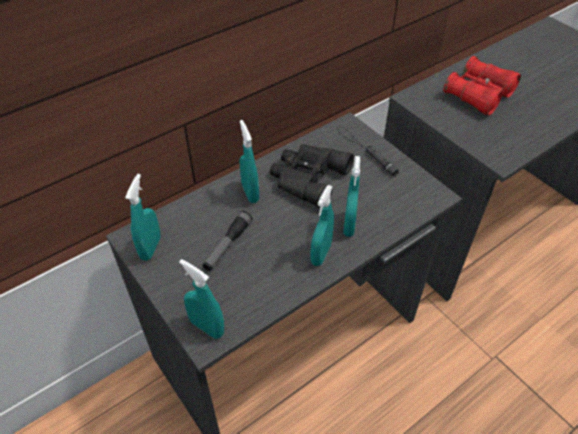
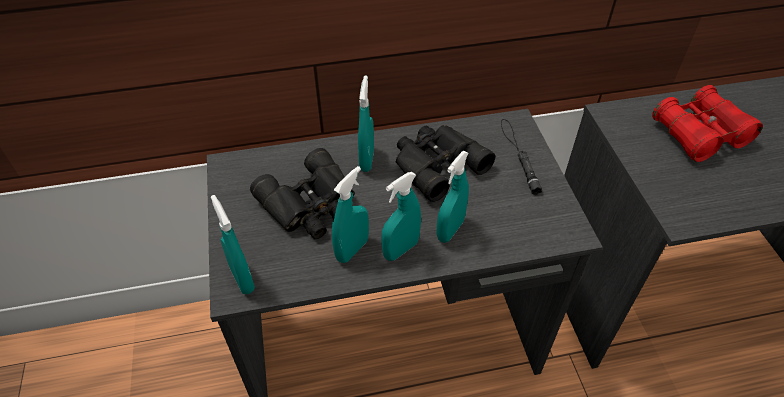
camera: 25 degrees right, 0 degrees up
(151, 248) = (238, 181): turquoise spray bottle -> turquoise spray bottle (352, 250)
(227, 245) = (312, 205): flashlight -> black binoculars

